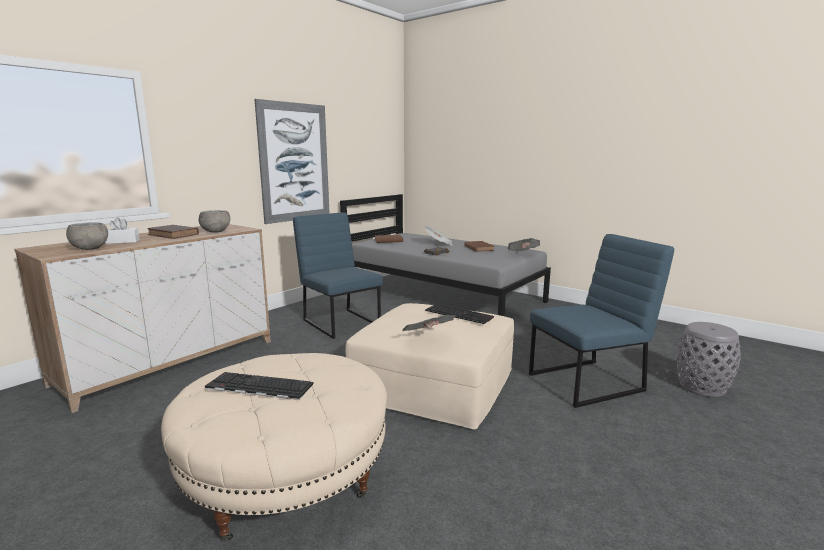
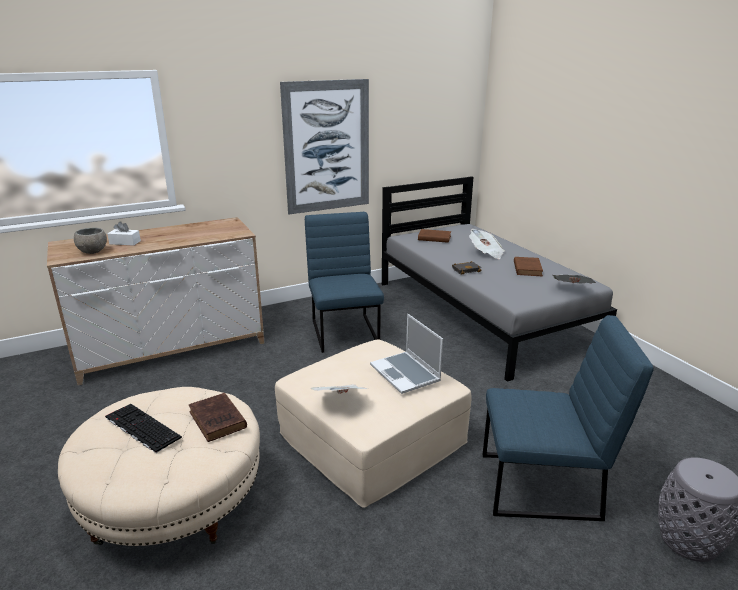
camera: 25 degrees right, 10 degrees up
(174, 235) = (174, 236): brown book -> brown book (218, 421)
(215, 232) = (211, 235): grey bowl -> none
(460, 314) = (406, 374): keyboard -> laptop

